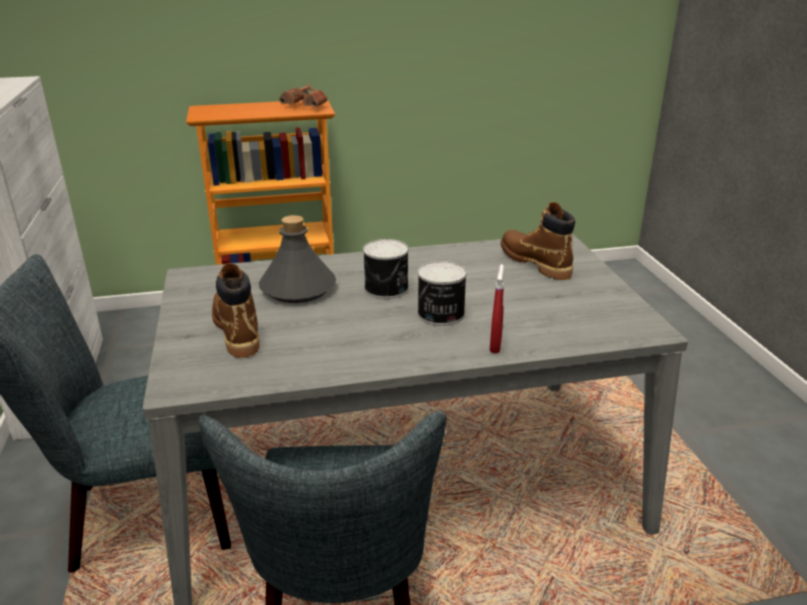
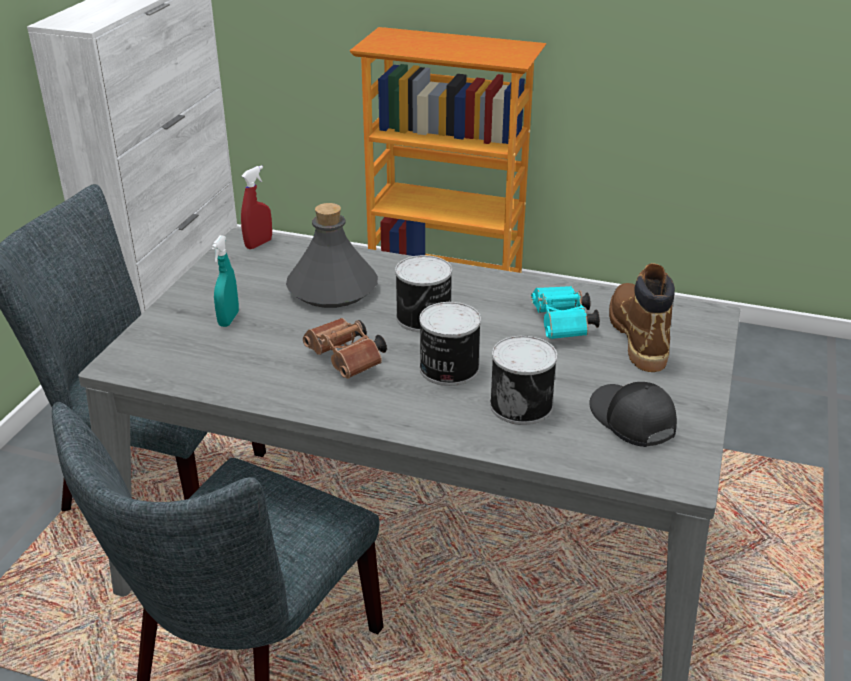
camera: 30 degrees right, 5 degrees up
(237, 330) = (228, 319): brown boot -> turquoise spray bottle
(306, 107) = (505, 52): brown binoculars -> brown binoculars (347, 361)
(483, 269) = (563, 326): none -> turquoise binoculars
(495, 346) = (466, 428): red spray bottle -> red spray bottle (259, 244)
(513, 321) = (522, 404): none -> can
(587, 309) = (631, 421): none -> black cap

